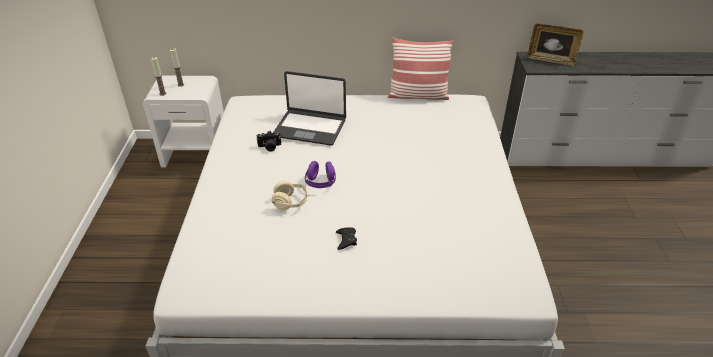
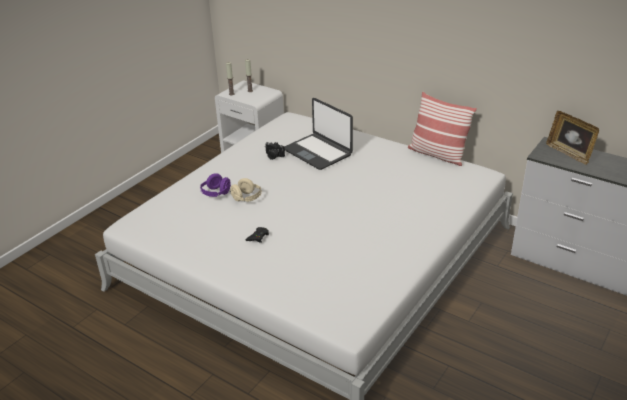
camera: 35 degrees right, 5 degrees down
(321, 183) = (281, 193): purple headphones -> purple headphones (216, 193)

